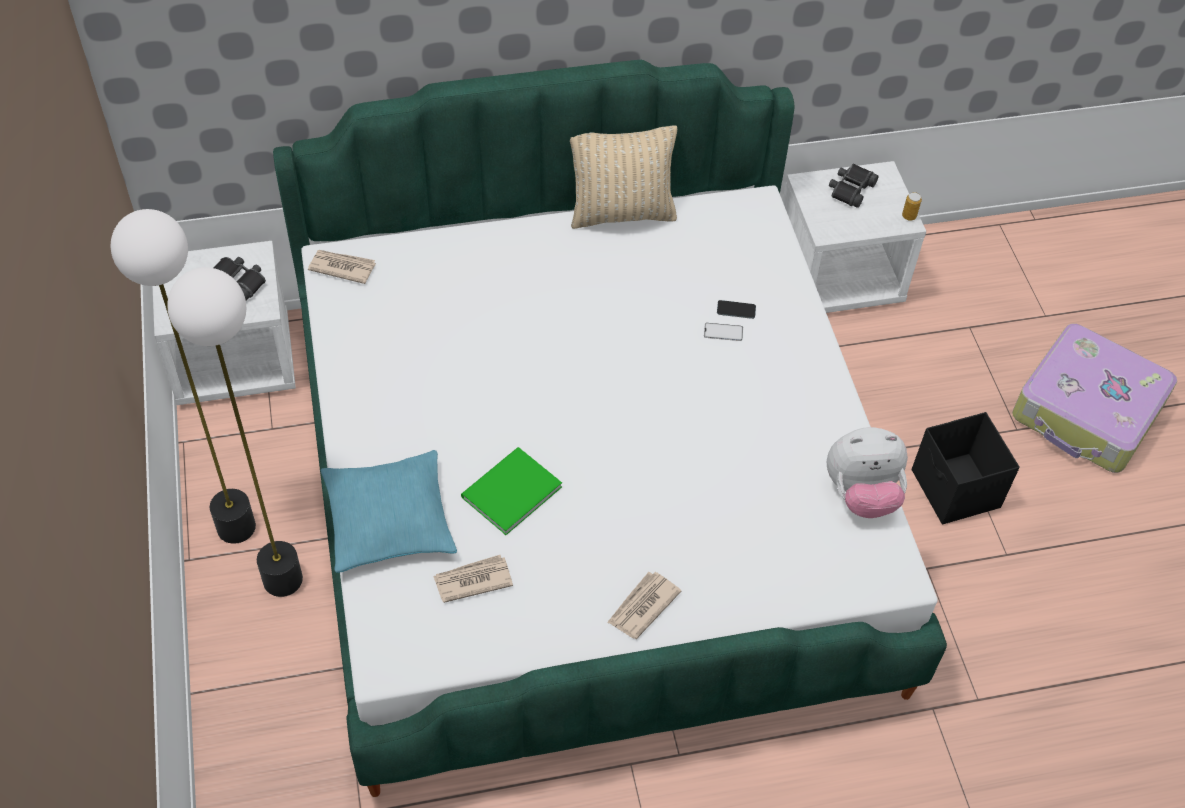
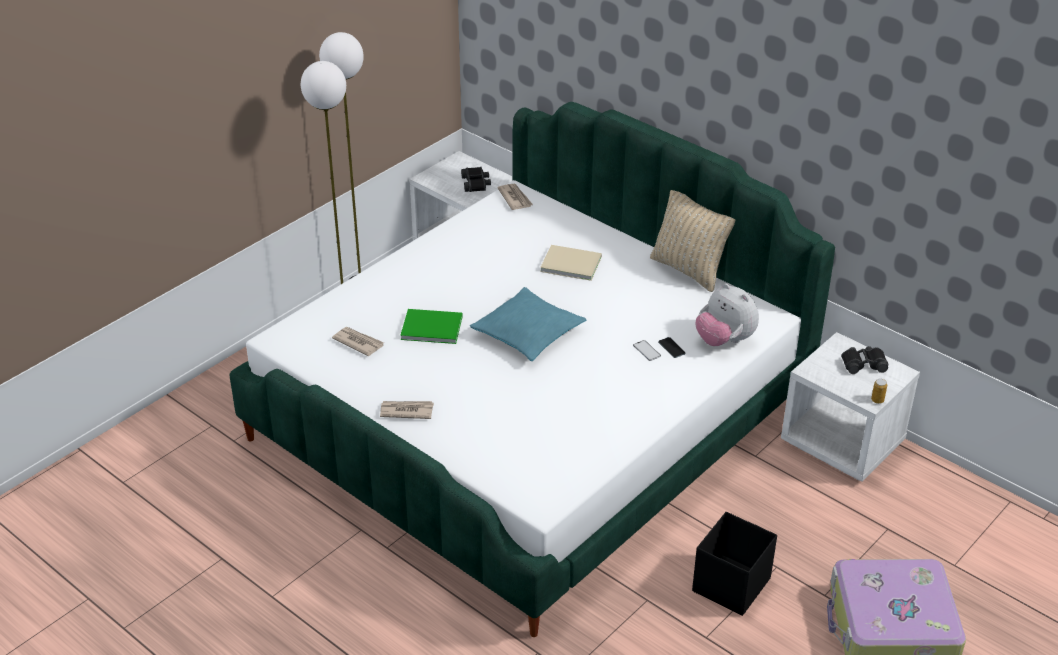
camera: 55 degrees right, 15 degrees down
(389, 520) = (366, 296): turquoise pillow -> turquoise pillow (528, 333)
(513, 298) = (569, 263): none -> beige book
(861, 494) = (588, 463): plush toy -> plush toy (724, 340)

